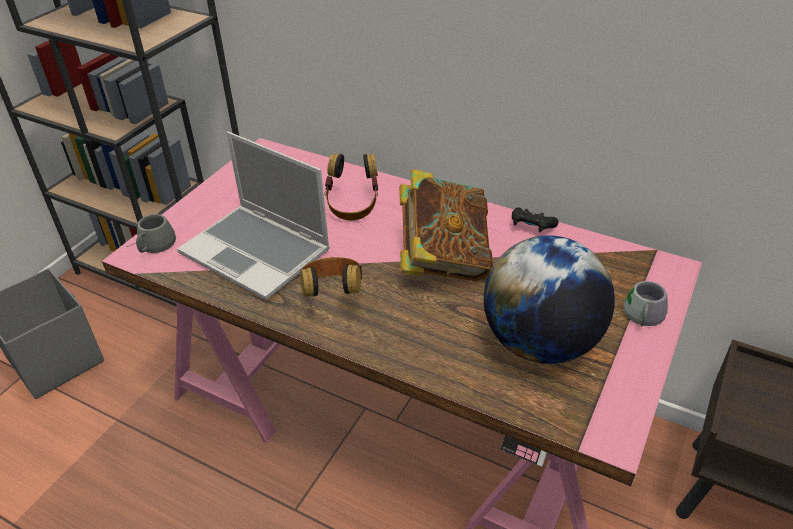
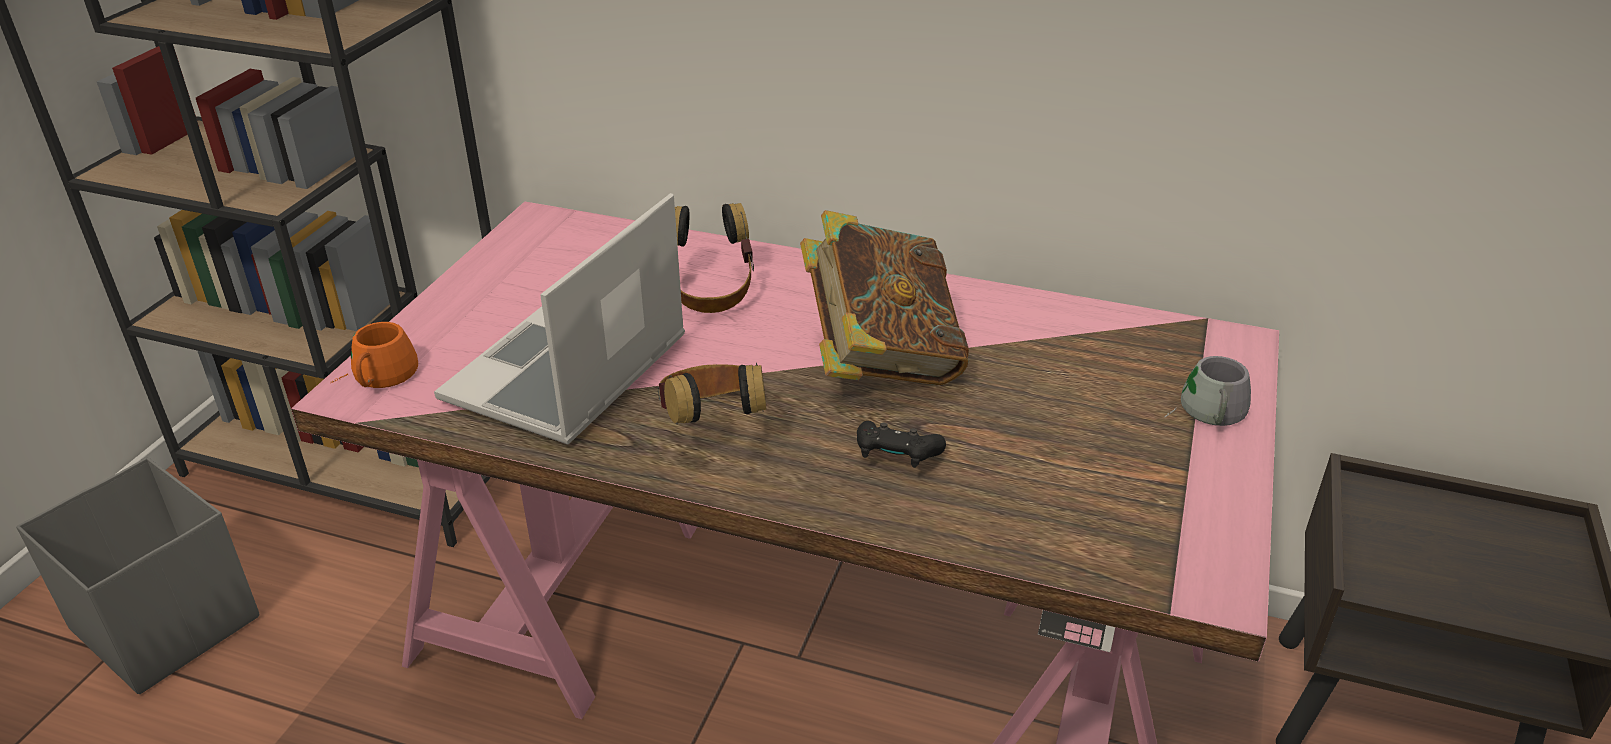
camera: 10 degrees left, 5 degrees down
(151, 245) = (376, 376): grey mug -> orange mug
(258, 252) = (568, 373): laptop -> laptop turned 90 degrees clockwise
(531, 227) = (1007, 301): black game controller -> black game controller (896, 458)
(541, 343) = (1069, 465): globe -> none

